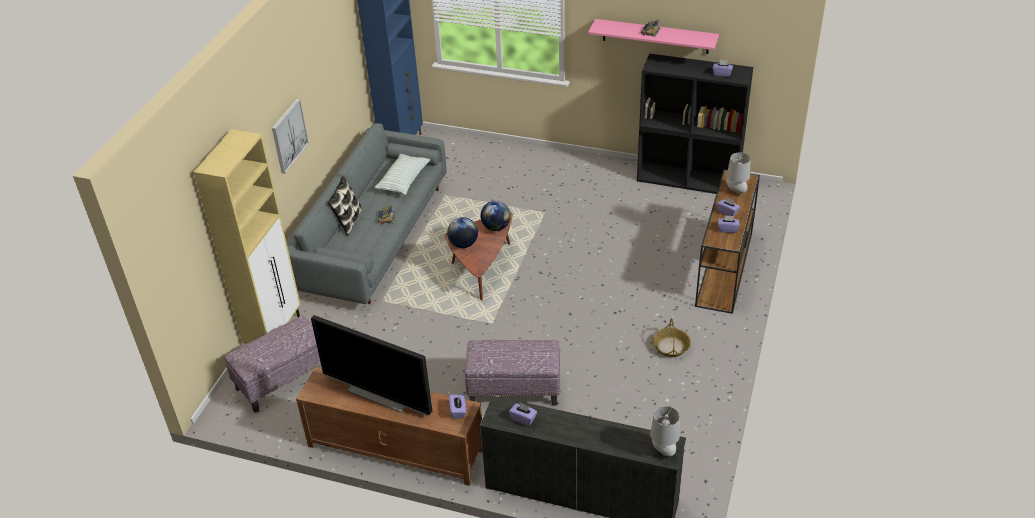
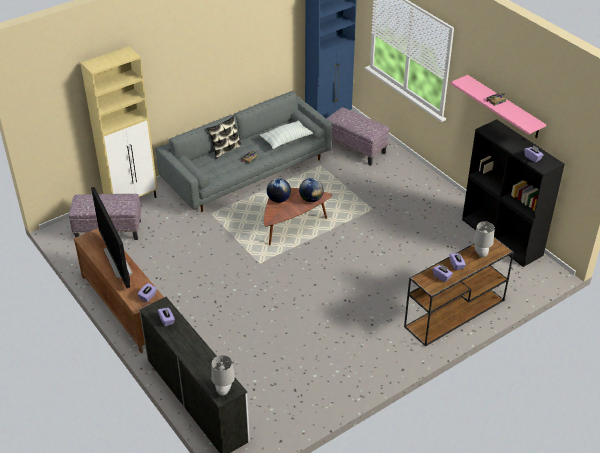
camera: 35 degrees right, 0 degrees up
(289, 135) = (196, 70): picture -> none
(514, 389) = (228, 312): ottoman -> ottoman (356, 148)
(671, 346) = (357, 343): basket -> none

